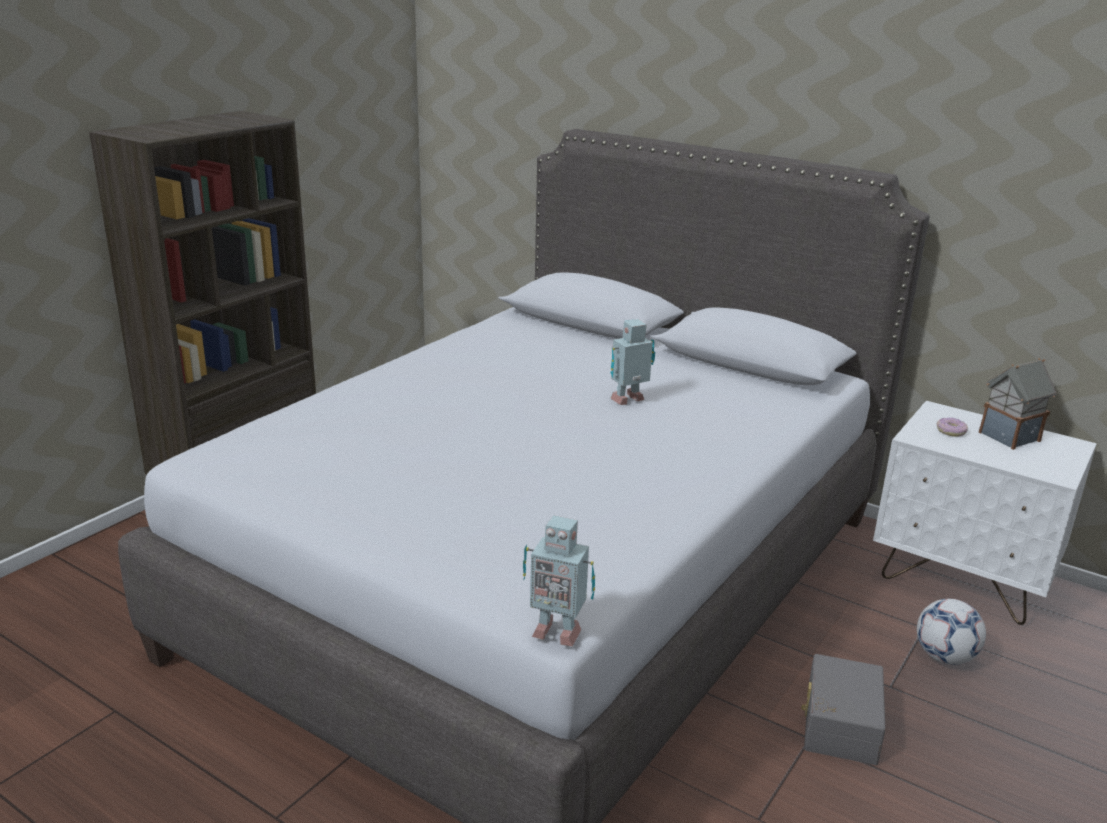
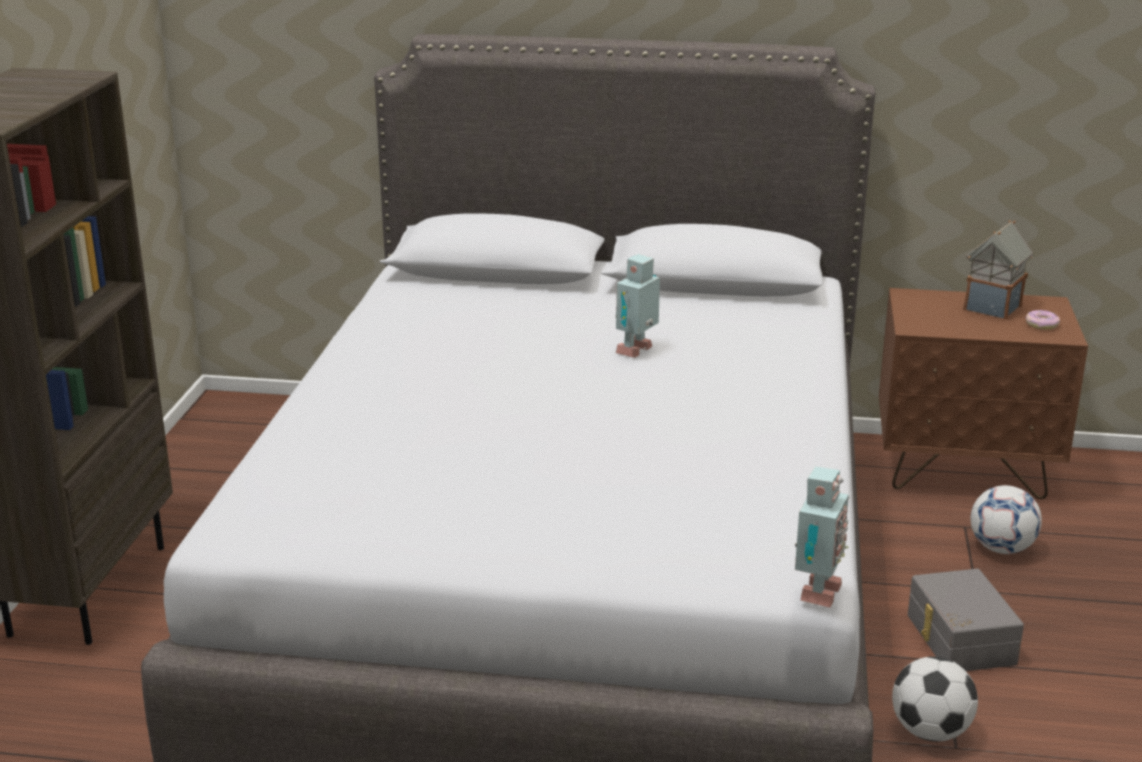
camera: 25 degrees left, 0 degrees up
(556, 631) = (815, 593): toy robot -> toy robot turned 60 degrees counterclockwise
(746, 797) = (930, 732): none -> football
(950, 431) = (939, 314): donut -> donut (1041, 325)
(962, 580) = (964, 471): white nightstand -> brown nightstand

